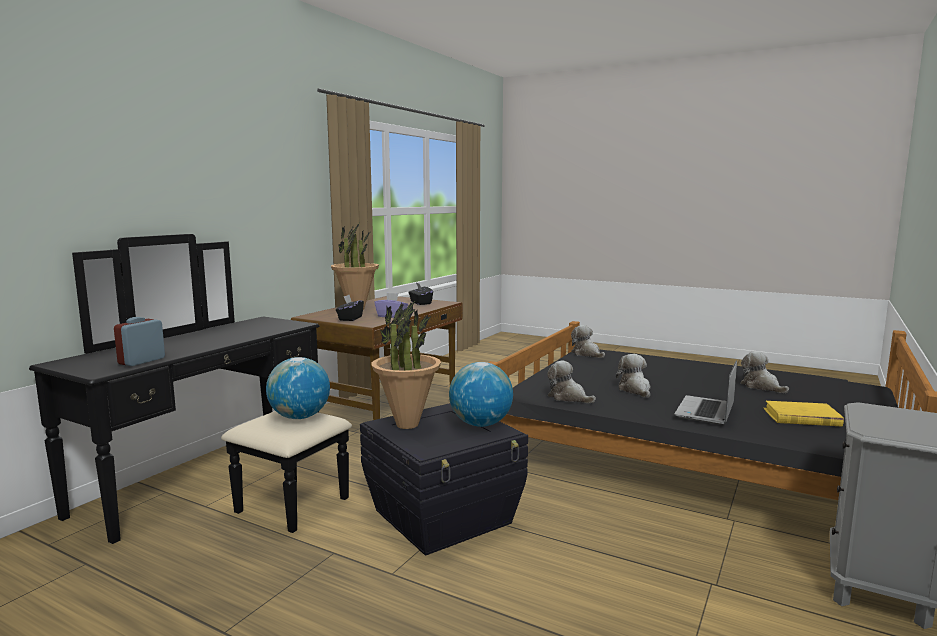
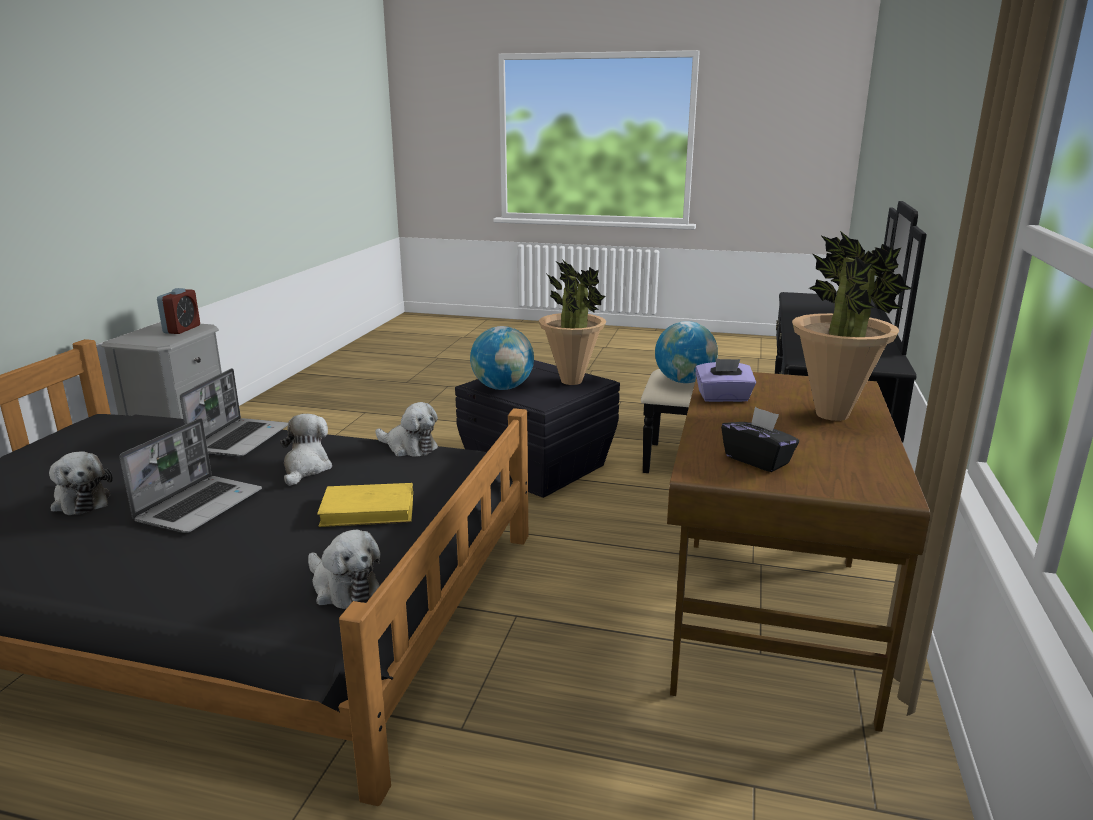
camera: 165 degrees right, 10 degrees up
(142, 361) = (799, 304): alarm clock -> alarm clock (182, 329)
(350, 318) = (776, 384): black tissue box -> none
(635, 390) = (306, 468): plush toy -> plush toy turned 150 degrees counterclockwise
(683, 379) = (200, 505): none -> laptop
(801, 417) = (127, 442): yellow book -> yellow book (368, 510)

